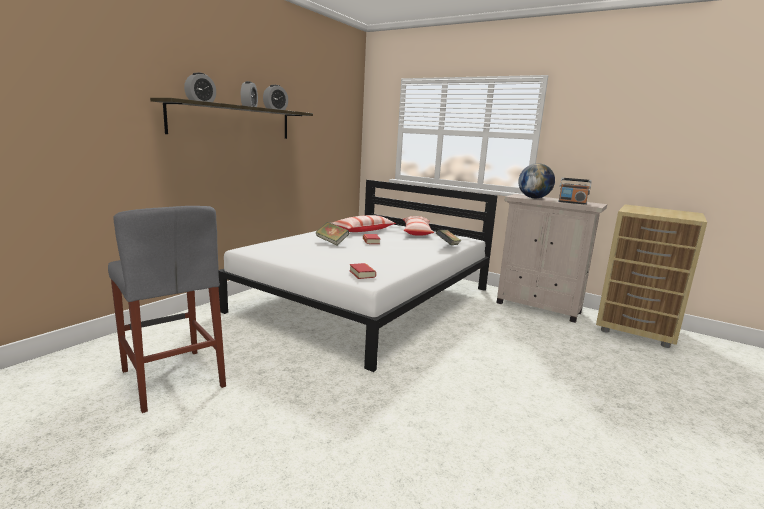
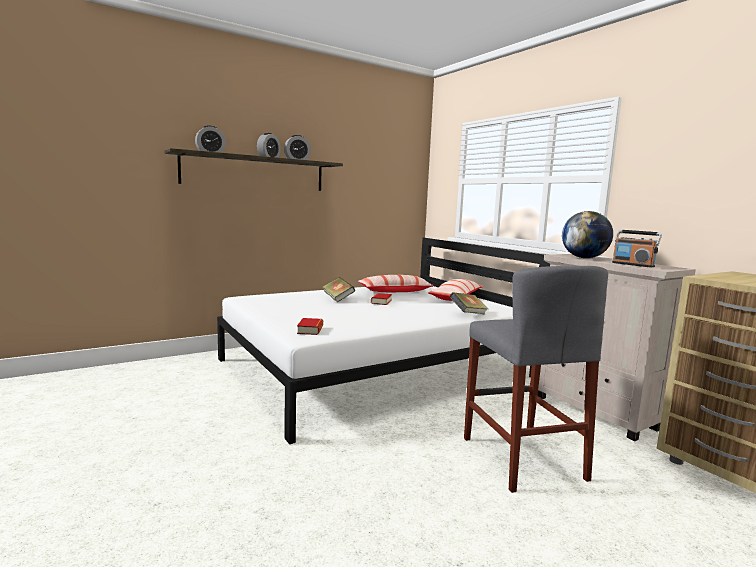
camera: 25 degrees right, 5 degrees down
(172, 378) = (108, 409): grey stool -> grey stool (522, 458)

